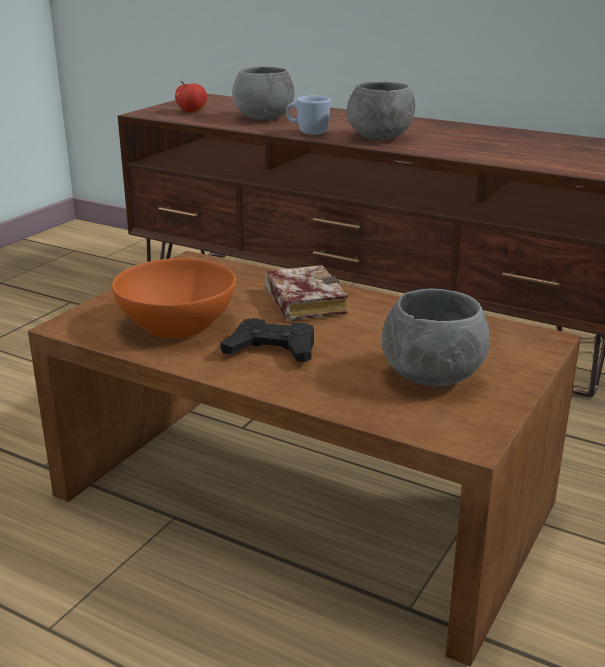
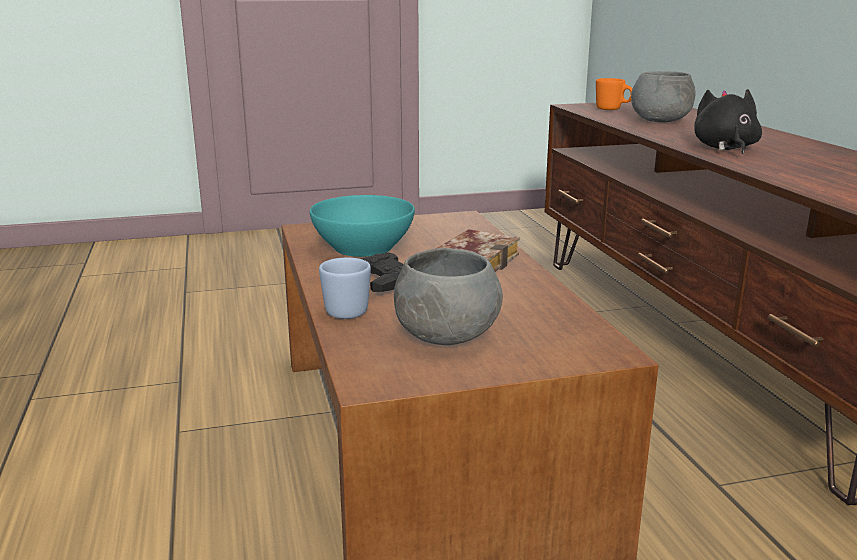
camera: 45 degrees right, 5 degrees down
(176, 324) = (362, 247): orange bowl -> turquoise bowl
(192, 112) = (613, 109): apple -> orange mug
(307, 132) = (668, 135): blue mug -> blue mug (343, 310)
(379, 138) = (724, 148): grey bowl -> black plush toy

